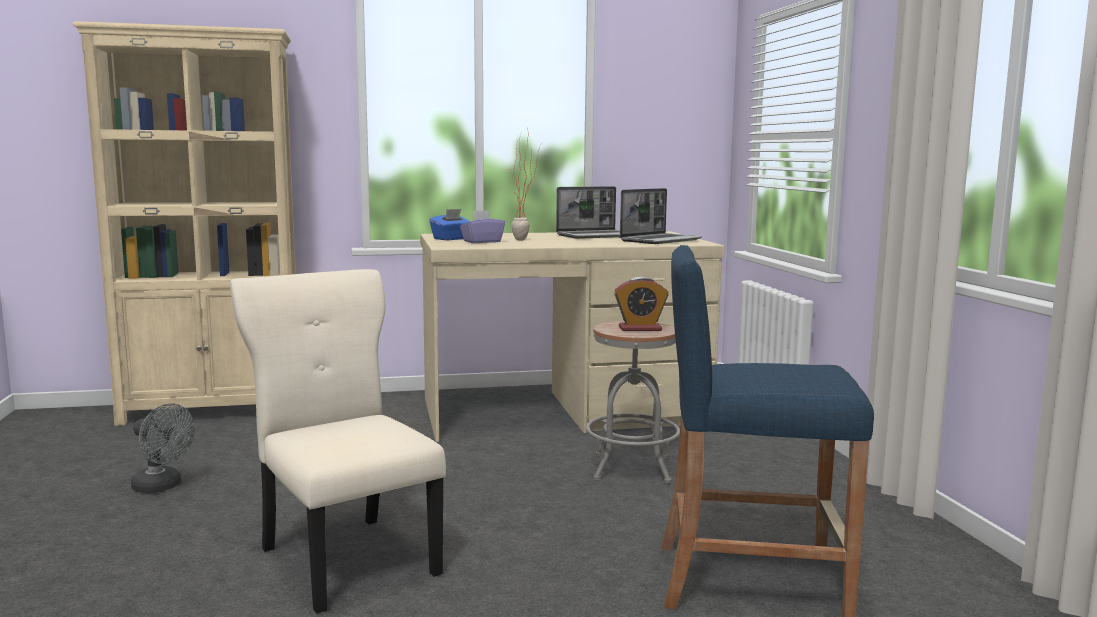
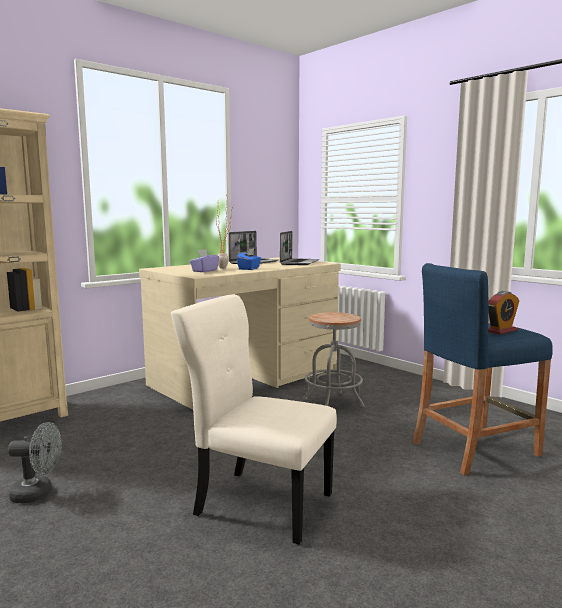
camera: 30 degrees left, 0 degrees up
(452, 239) = (177, 270): blue tissue box -> blue tissue box (249, 268)
(640, 328) = (337, 317): alarm clock -> alarm clock (501, 331)

